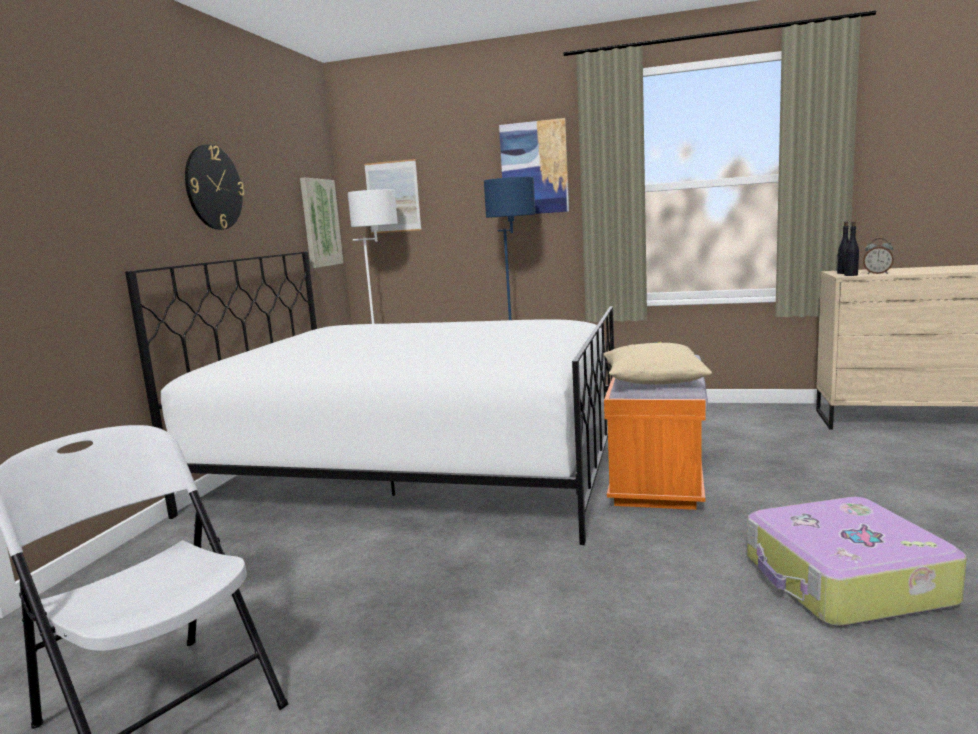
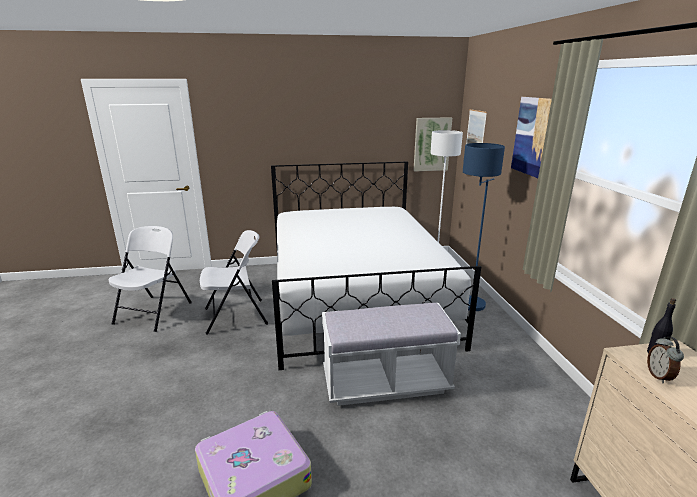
camera: 65 degrees right, 10 degrees up
(213, 187) = (336, 127): wall clock -> none
(346, 579) = (235, 316): none -> white chair
(654, 381) = (352, 321): beige pillow -> none
(657, 476) = (385, 382): orange bench -> white bench
(851, 275) = (631, 357): black bottle -> none

